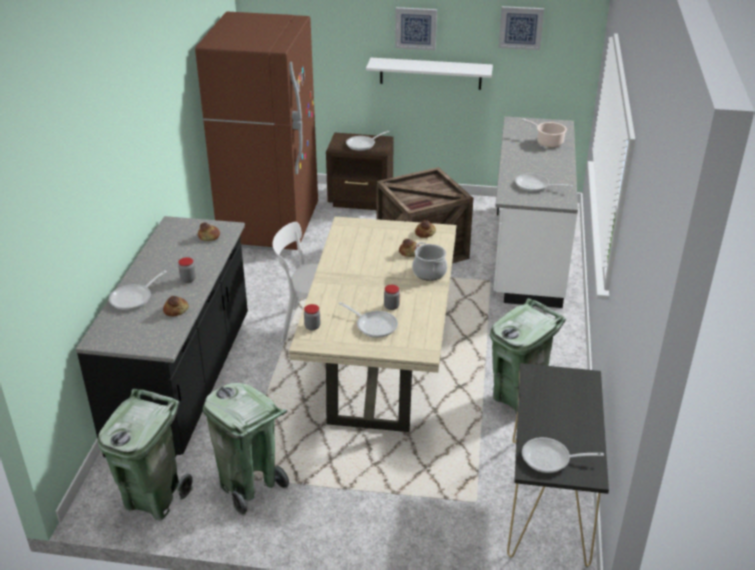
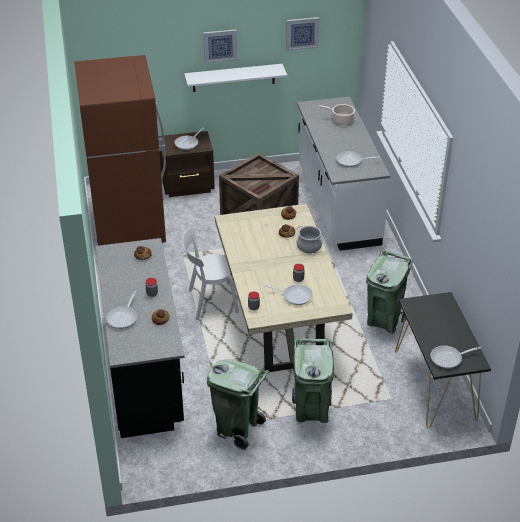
camera: 20 degrees left, 5 degrees up
(154, 498) = (177, 456): green trash can -> green trash can (311, 411)

